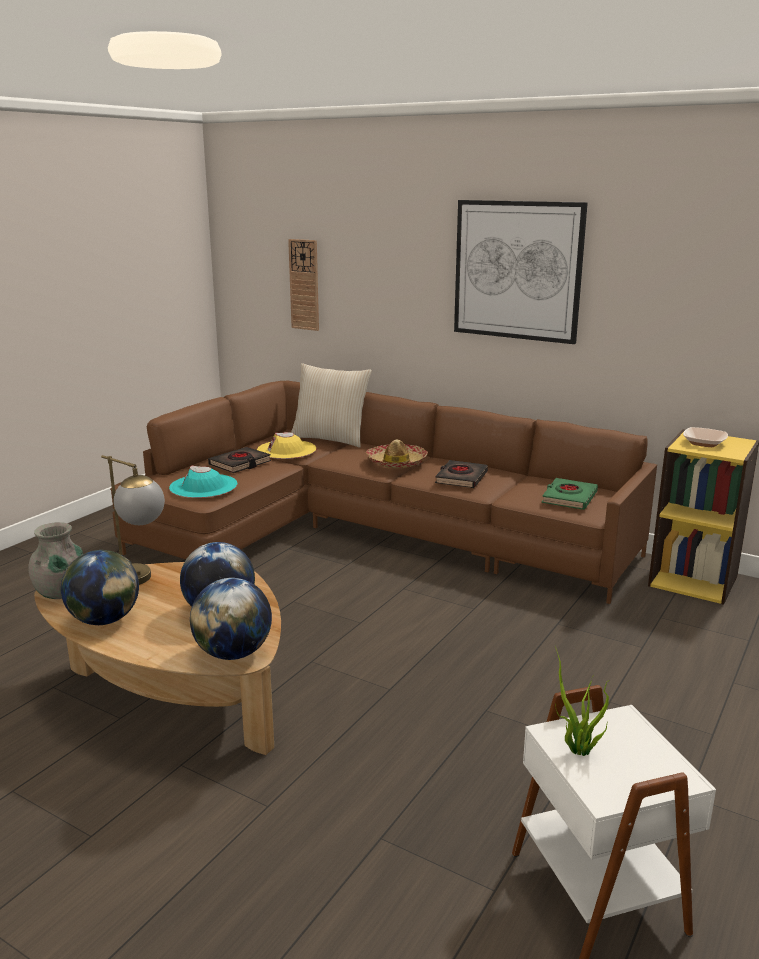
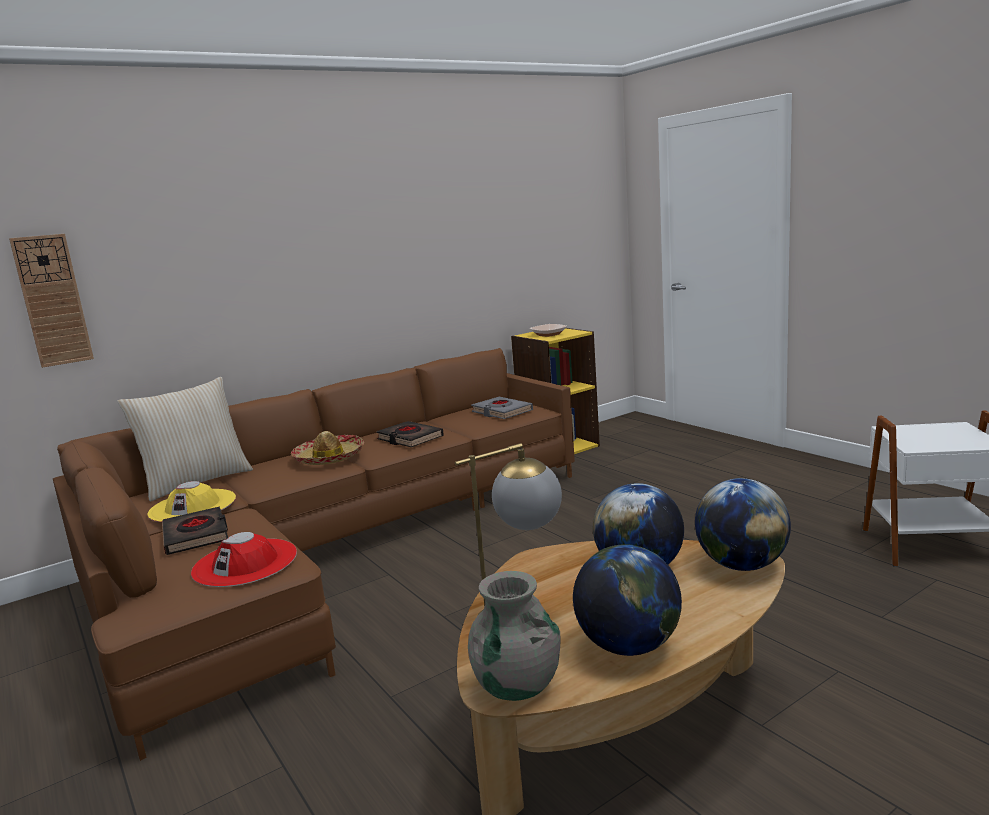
camera: 65 degrees left, 5 degrees down
(203, 486) = (245, 563): turquoise hat -> red hat
(517, 270) = (350, 230): picture -> none
(569, 498) = (502, 412): green book -> grey book
(577, 751) = (935, 443): potted plant -> none

